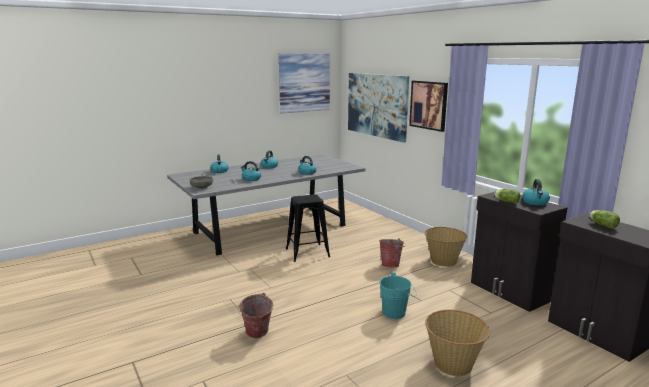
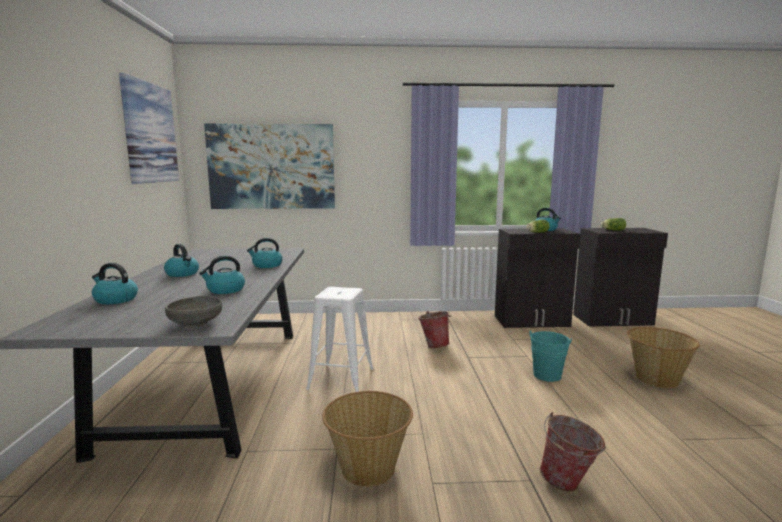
camera: 60 degrees left, 5 degrees down
(307, 253) = (341, 378): black stool -> white stool
(428, 105) = (370, 157): picture -> none
(443, 261) = (449, 323): basket -> basket (368, 469)

